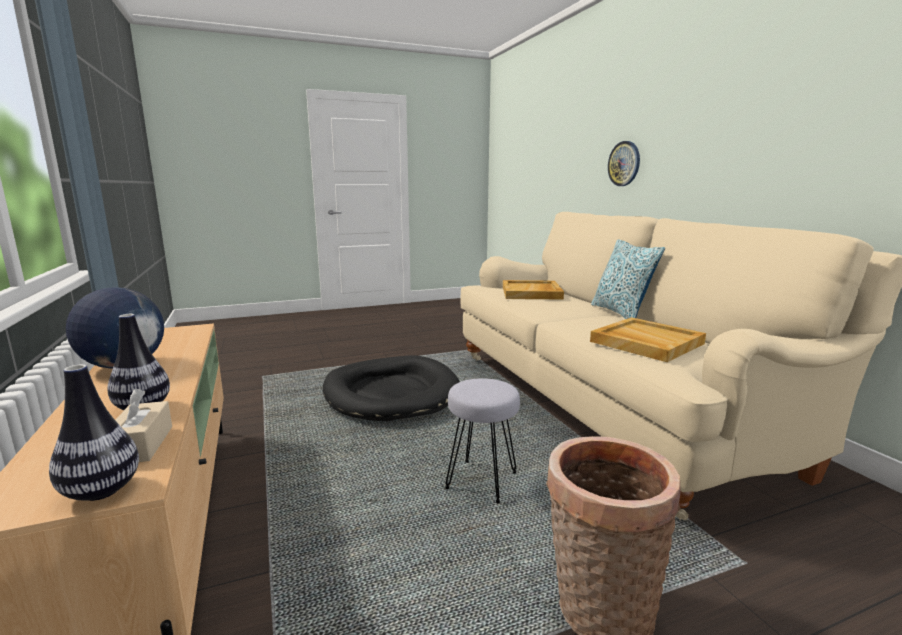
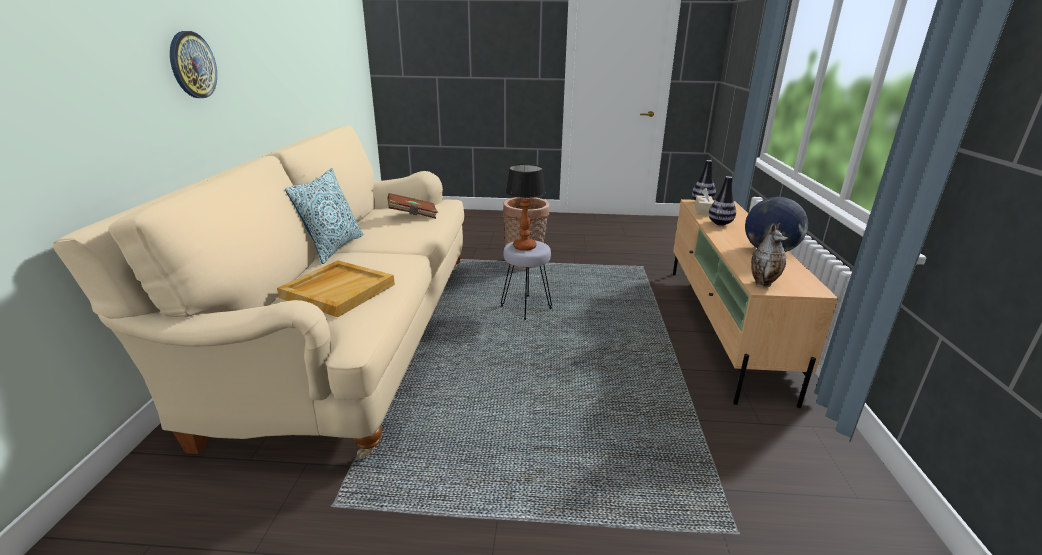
camera: 155 degrees left, 10 degrees up
(189, 331) = (763, 283): none -> vase
(391, 393) = (540, 415): black dog bed -> none
(484, 386) = (525, 247): none -> table lamp
(624, 163) = (67, 102): wall clock -> wall clock (192, 65)
(645, 342) = (413, 216): beige tray -> brown book

